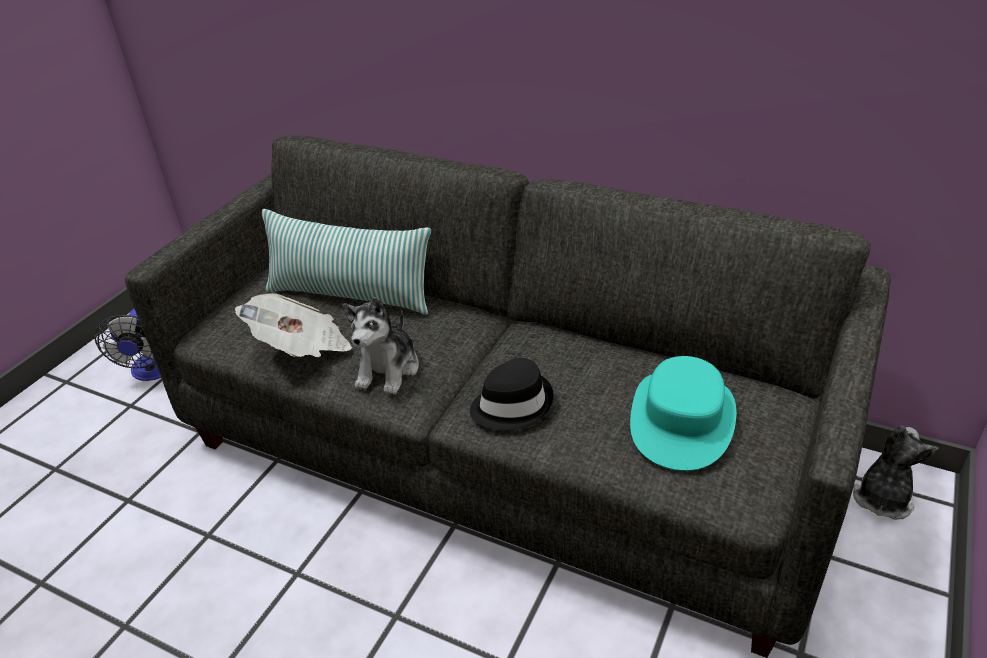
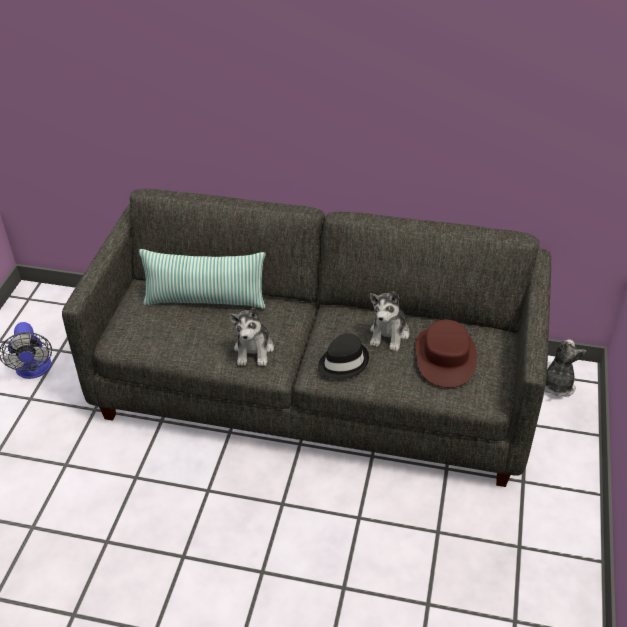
camera: 15 degrees left, 5 degrees up
(302, 347) = (190, 343): newspaper -> none
(599, 372) = (389, 334): none -> plush toy
(682, 420) = (445, 357): turquoise hat -> brown hat

